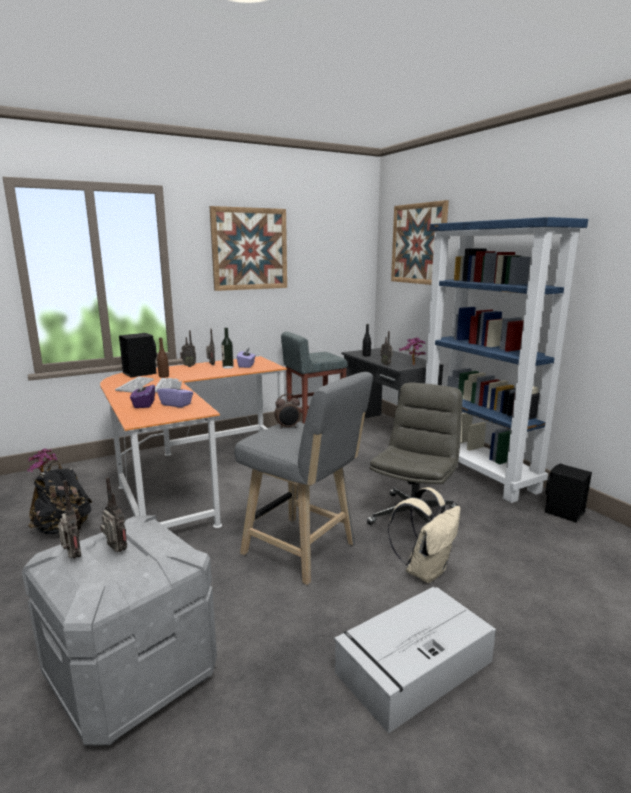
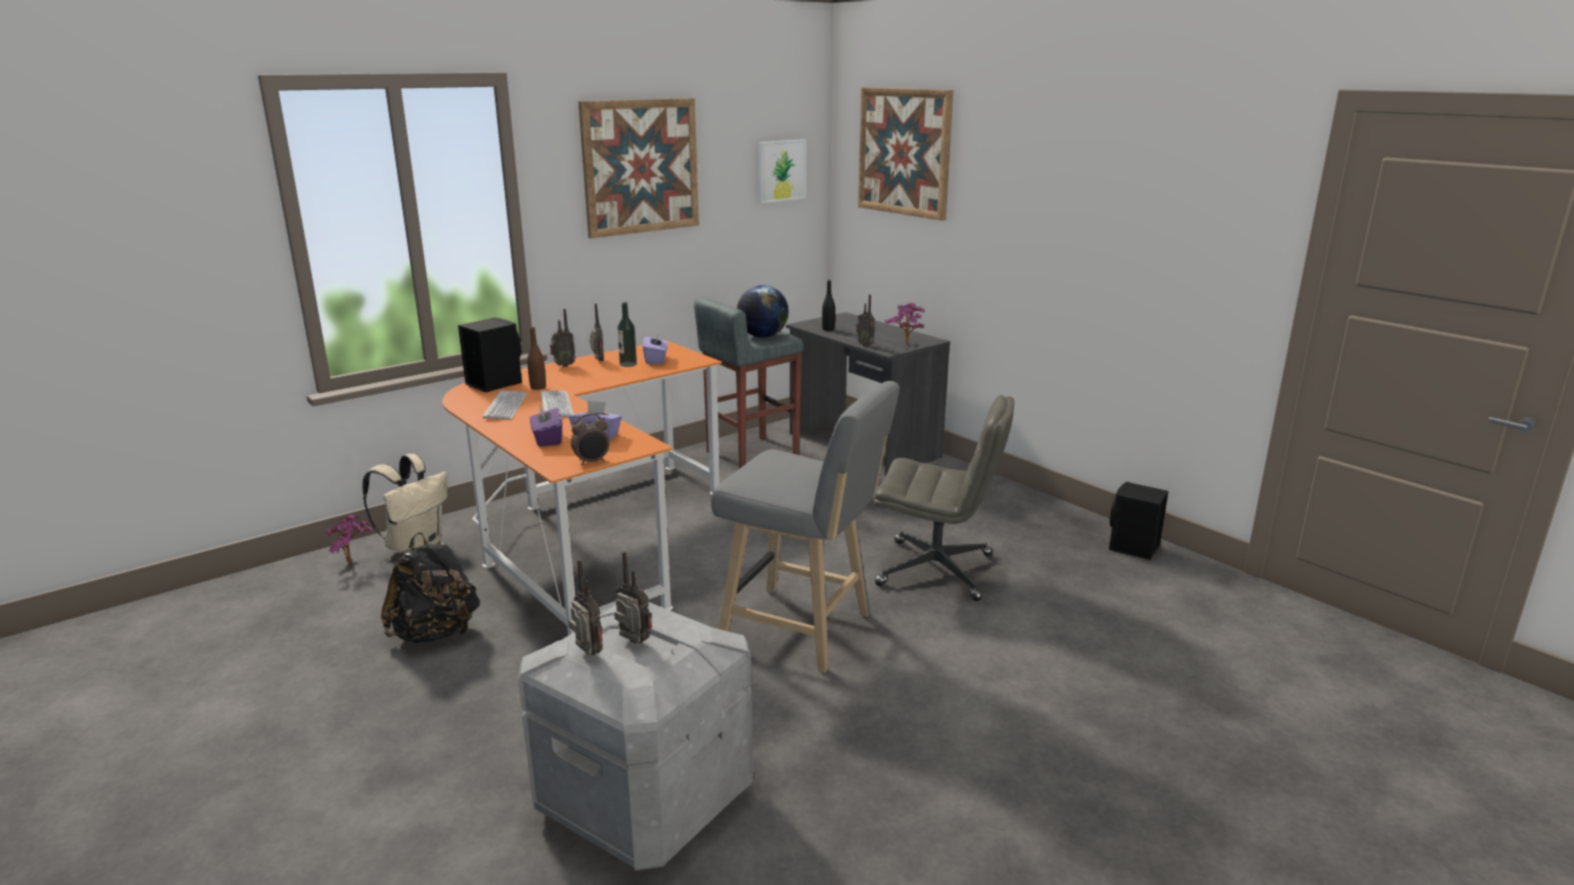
camera: 10 degrees left, 5 degrees up
(288, 427) = (776, 461): alarm clock -> alarm clock (592, 462)
(322, 357) = (762, 336): none -> globe
(343, 258) = (781, 170): none -> picture
(412, 668) = (985, 750): grey storage box -> none
(413, 516) = (937, 570): grey office chair -> grey office chair turned 90 degrees clockwise
(425, 570) = (971, 639): beige backpack -> beige backpack (415, 546)
(477, 472) = (1010, 500): blue bookcase -> none

